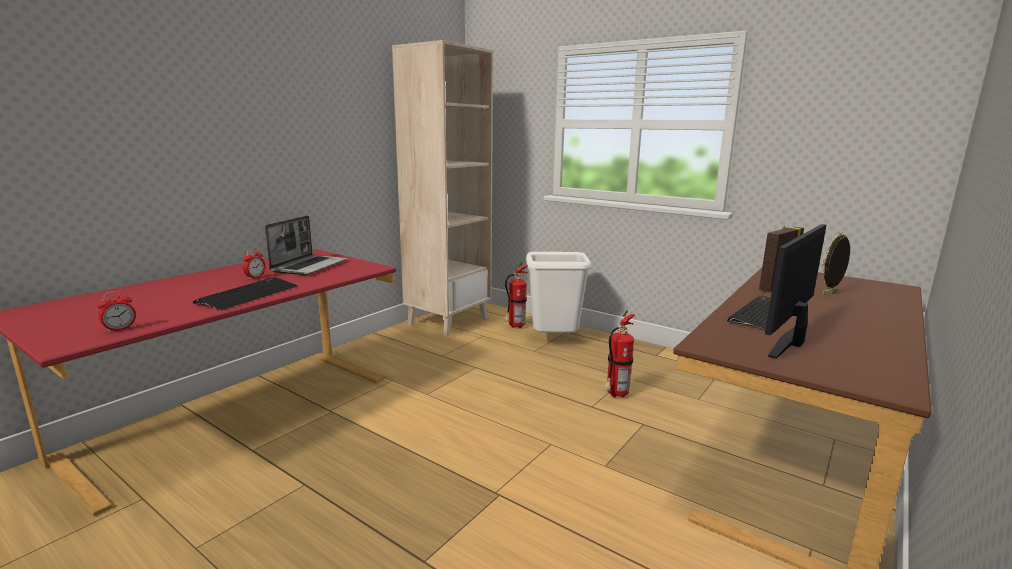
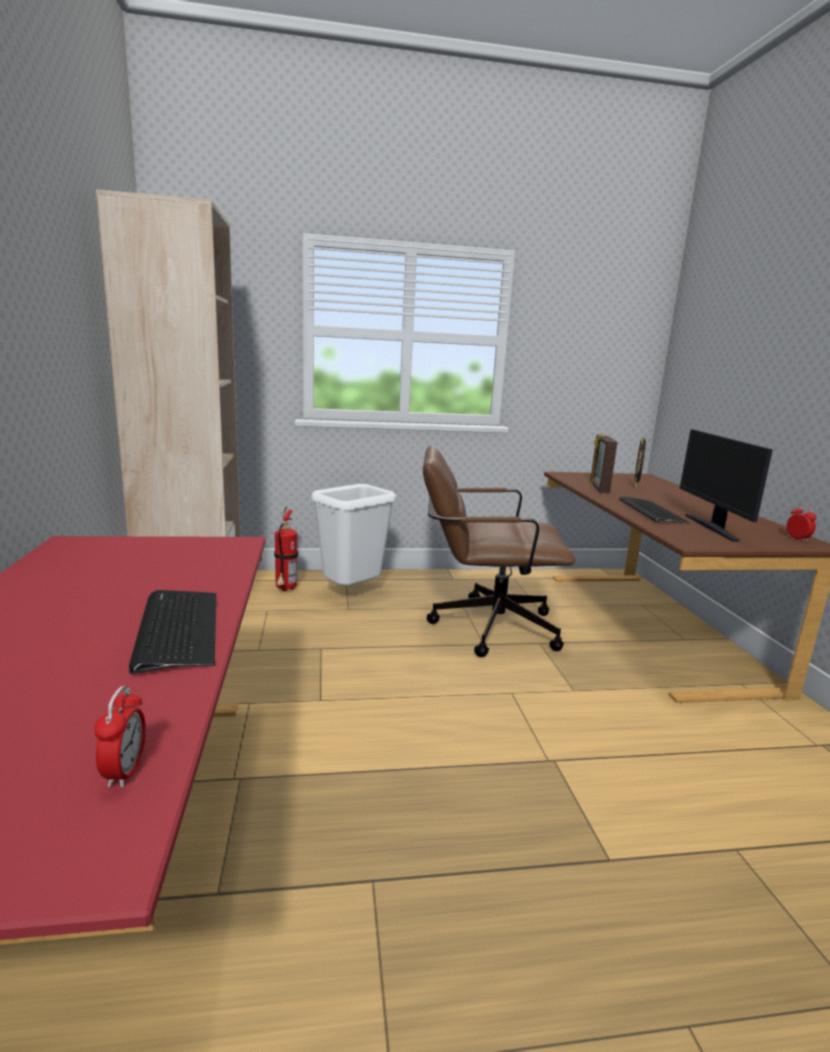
camera: 45 degrees left, 0 degrees up
(255, 277) = (96, 602): alarm clock -> alarm clock (797, 538)
(309, 266) = (135, 562): laptop -> none
(615, 395) = (483, 626): fire extinguisher -> brown office chair

